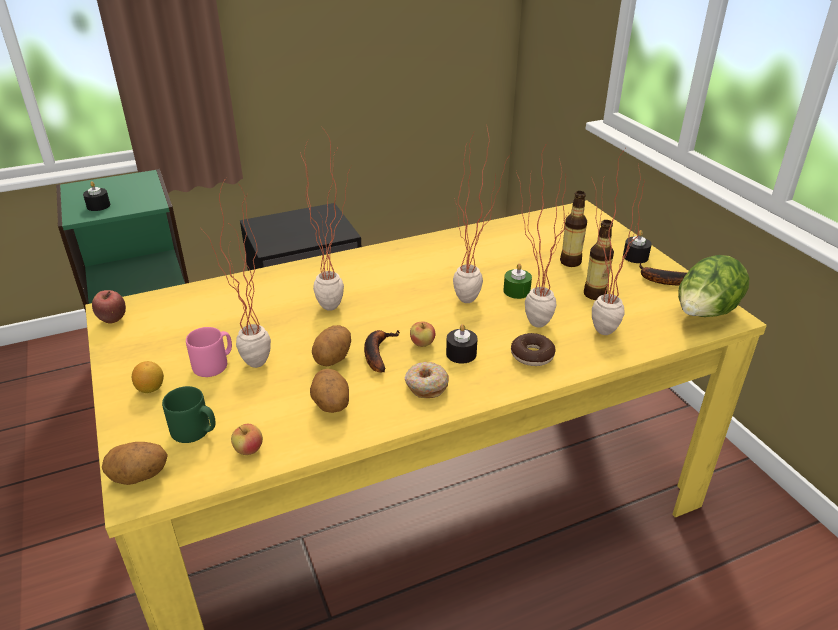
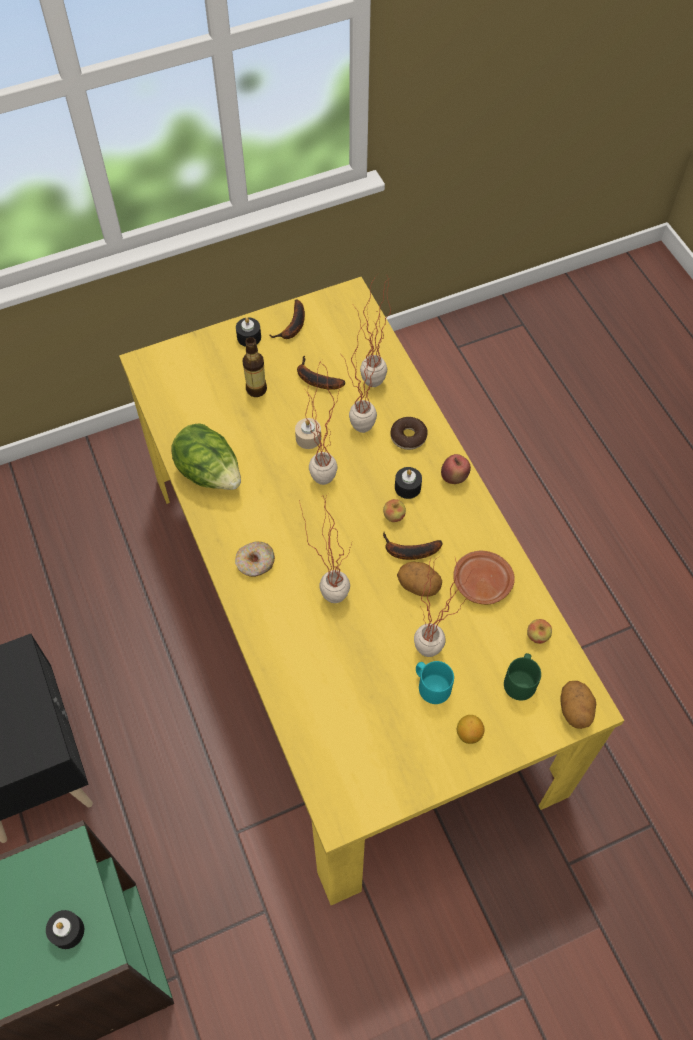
camera: 90 degrees left, 25 degrees up
(113, 320) = (359, 808): apple -> apple (454, 478)
(214, 364) = (431, 686): pink mug -> turquoise mug
(330, 405) = (481, 582): potato -> brown plate
(426, 385) = (451, 514): donut -> donut (255, 563)
(516, 291) = (308, 438): green candle -> beige candle
(595, 294) = (315, 379): bottle -> banana
(704, 314) = (347, 311): lettuce -> lettuce (210, 473)

